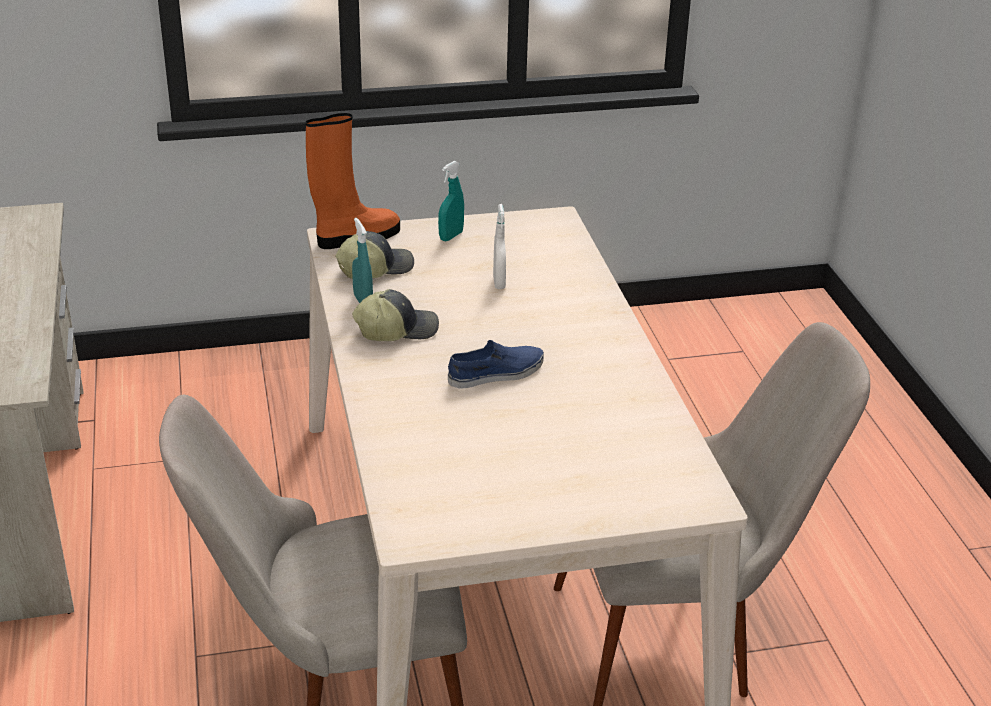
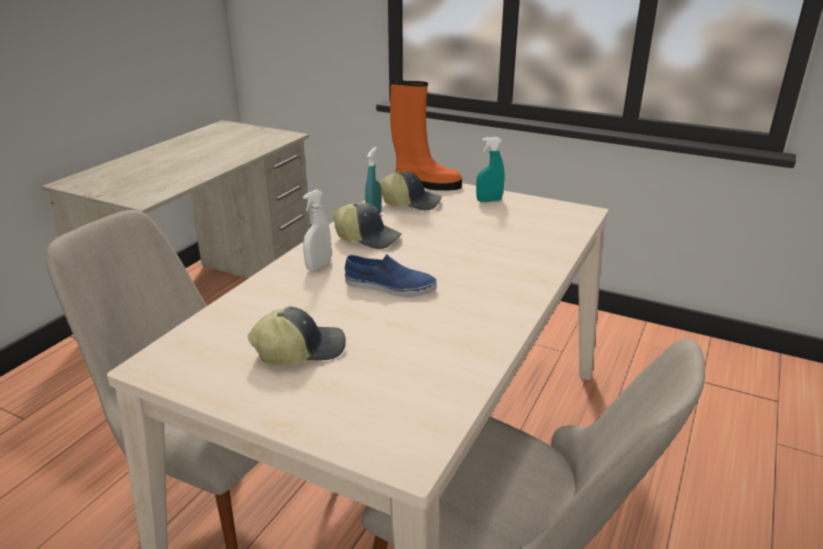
camera: 40 degrees right, 5 degrees down
(499, 283) = (480, 235): white spray bottle -> white spray bottle (318, 266)
(511, 465) = (300, 349): none -> cap

